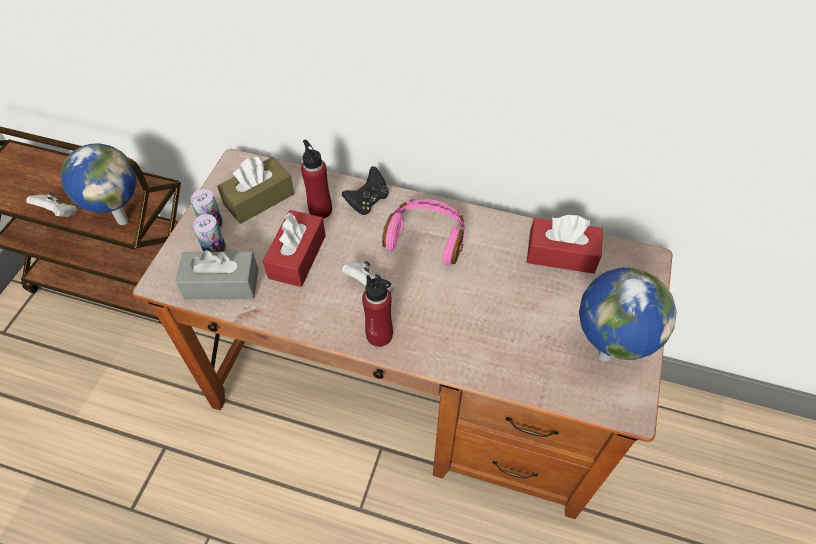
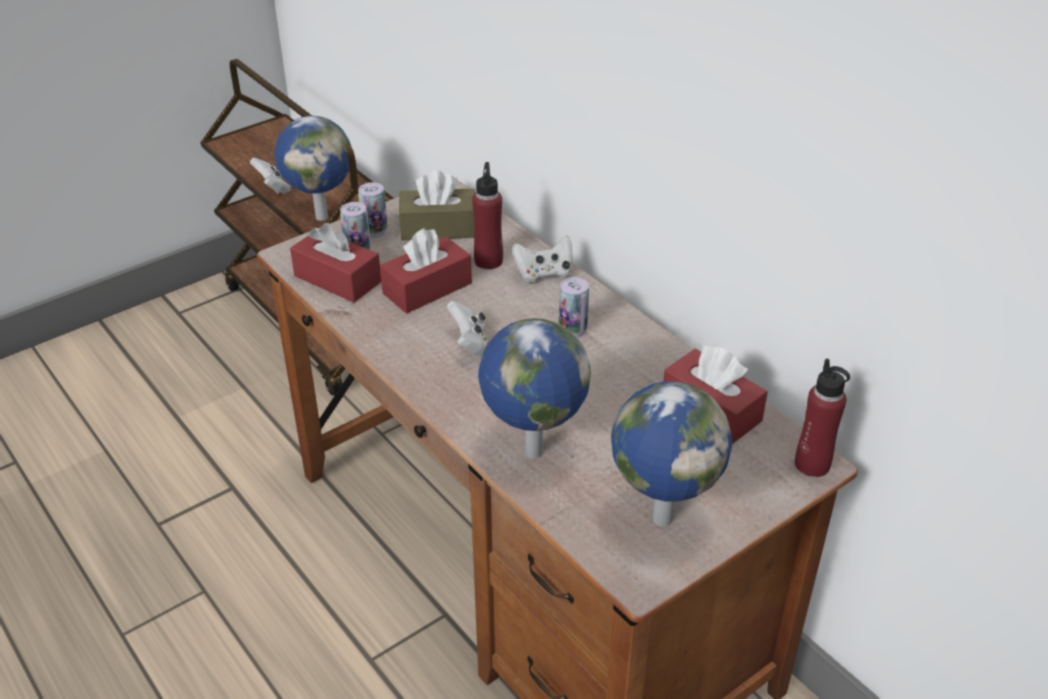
camera: 35 degrees right, 15 degrees down
(222, 284) = (337, 279): grey tissue box -> red tissue box
(367, 201) = (544, 273): black game controller -> white game controller
(379, 335) = (440, 385): red bottle -> red bottle (812, 464)
(426, 238) = (572, 329): pink headphones -> can
(486, 353) = (531, 452): none -> globe

